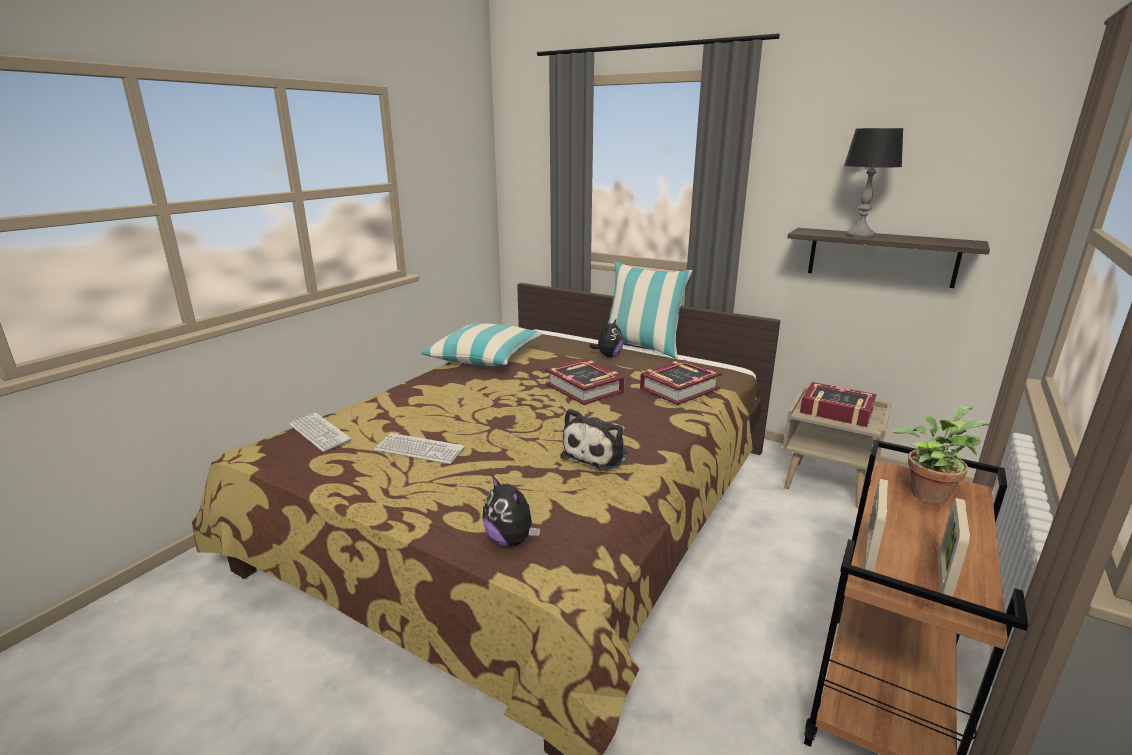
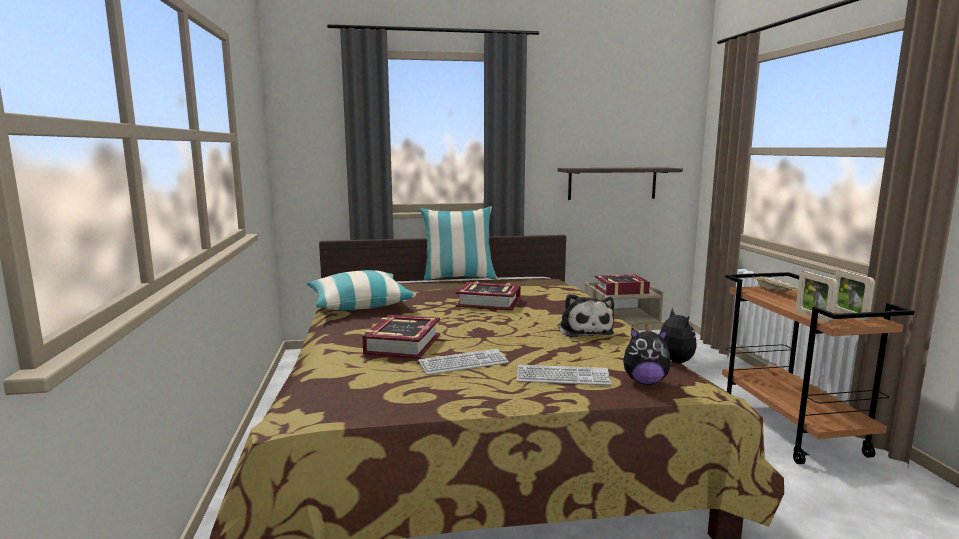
camera: 40 degrees left, 10 degrees down
(319, 433) = (341, 382): keyboard -> keyboard (562, 377)
(608, 356) = (450, 286): plush toy -> plush toy (673, 362)
(679, 388) = (546, 290): book -> book (402, 344)
(859, 235) = (606, 168): table lamp -> none
(928, 492) = (775, 292): potted plant -> beige tray

